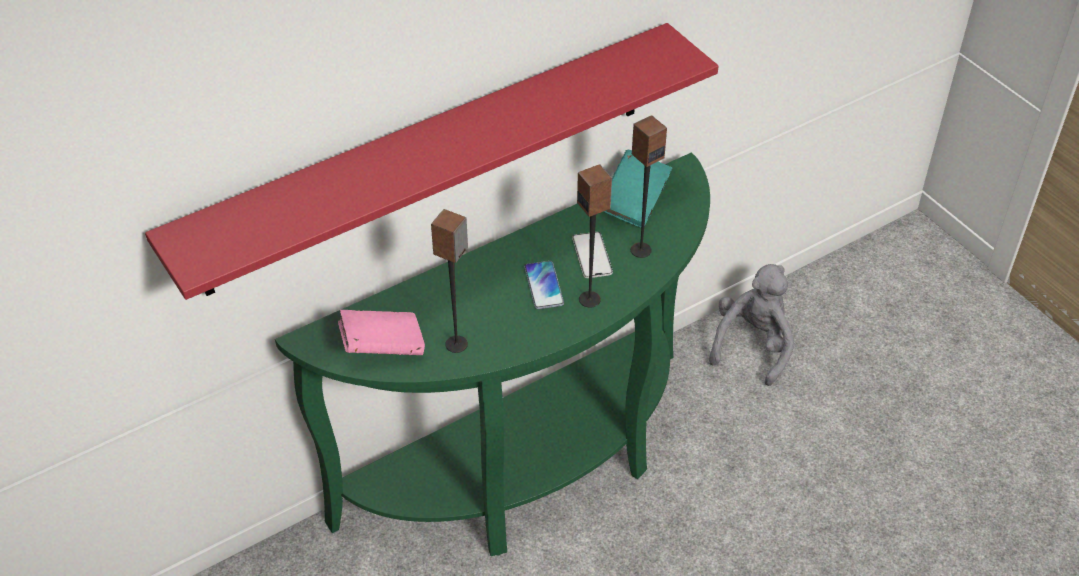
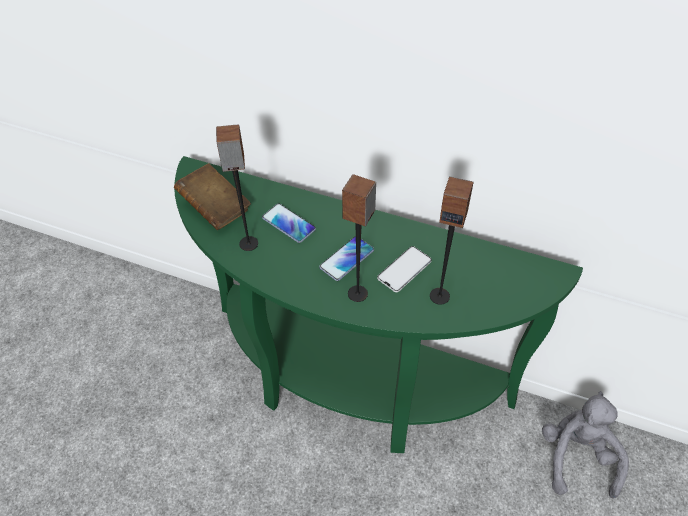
camera: 55 degrees right, 5 degrees up
(382, 347) = (215, 208): pink book -> brown book
(430, 158) = (320, 100): red shelf -> none
(460, 303) = (288, 224): none -> phone
(634, 203) = (486, 263): turquoise book -> none
(752, 345) = (577, 456): grey plush toy -> grey plush toy turned 75 degrees counterclockwise

